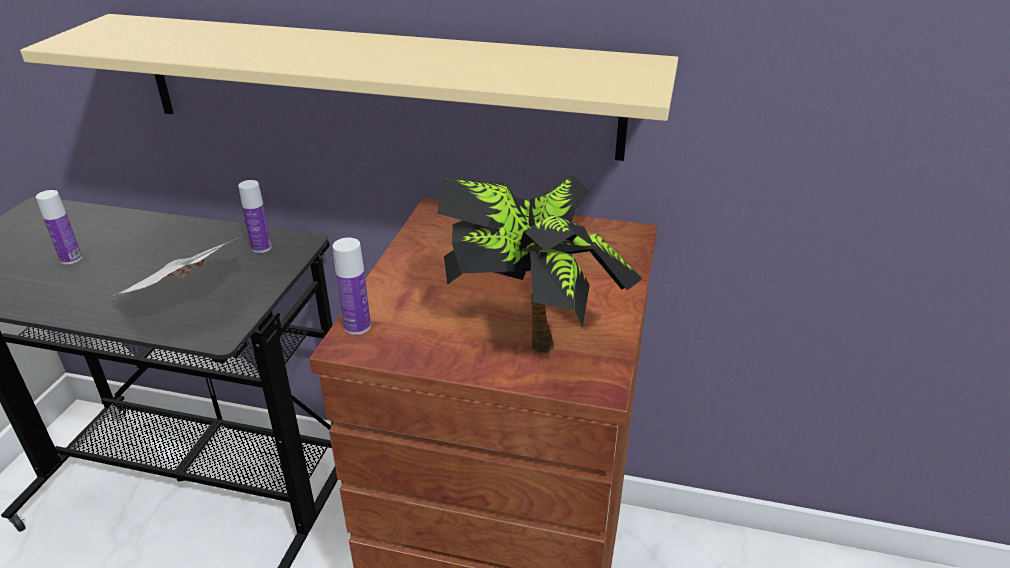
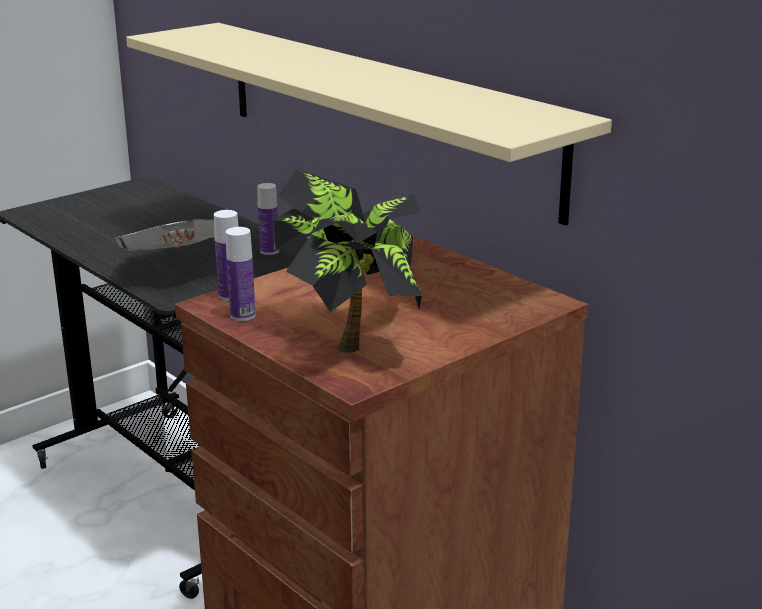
camera: 35 degrees right, 10 degrees down
(71, 259) = (130, 222): bottle -> bottle (242, 315)

